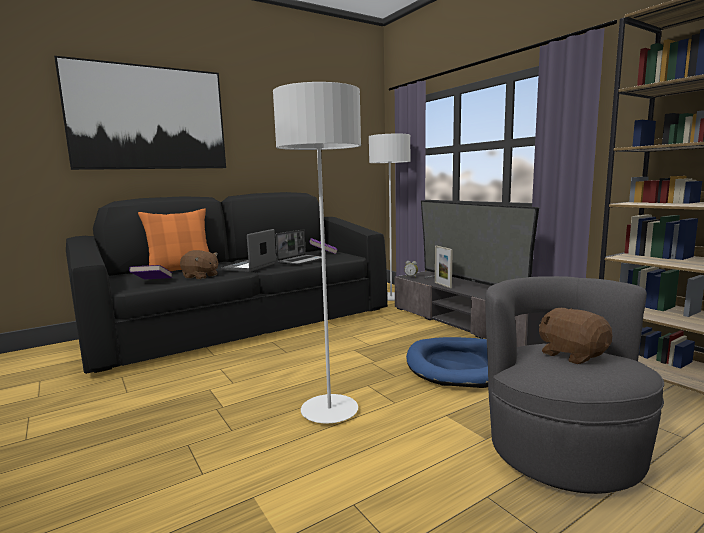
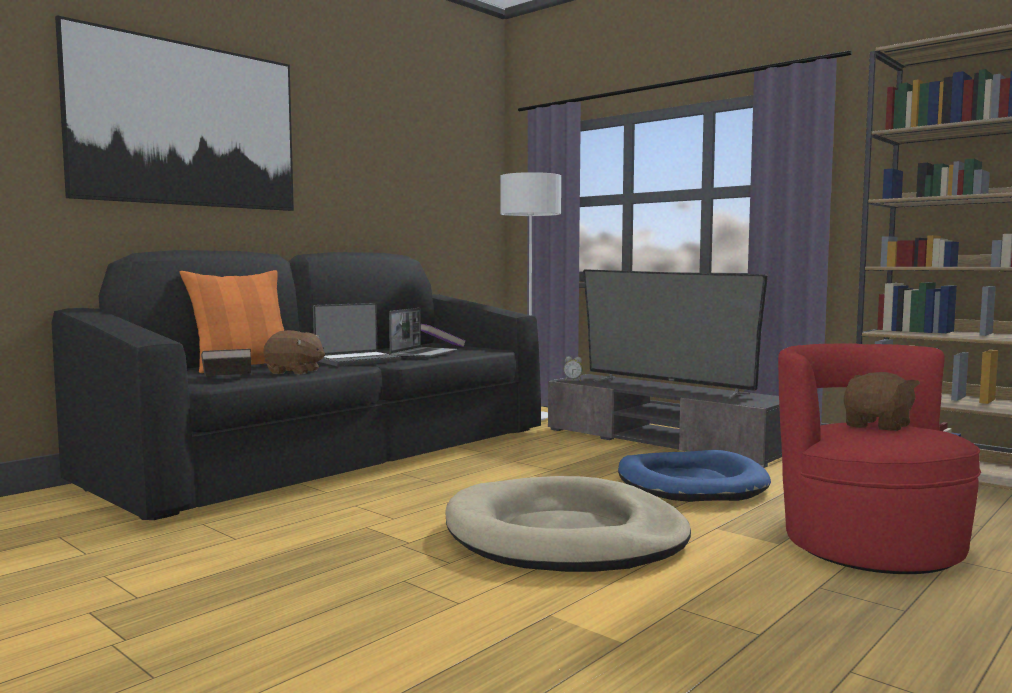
camera: 15 degrees left, 5 degrees down
(152, 282) = (227, 378): purple book -> brown book
(250, 267) = (357, 361): laptop -> laptop turned 135 degrees counterclockwise
(329, 411) = (565, 535): white floor lamp -> beige dog bed
(443, 285) = (628, 387): picture frame -> none
(562, 450) = (869, 545): grey armchair -> red armchair
(572, 355) = (878, 426): brown plush toy -> brown plush toy turned 90 degrees clockwise

